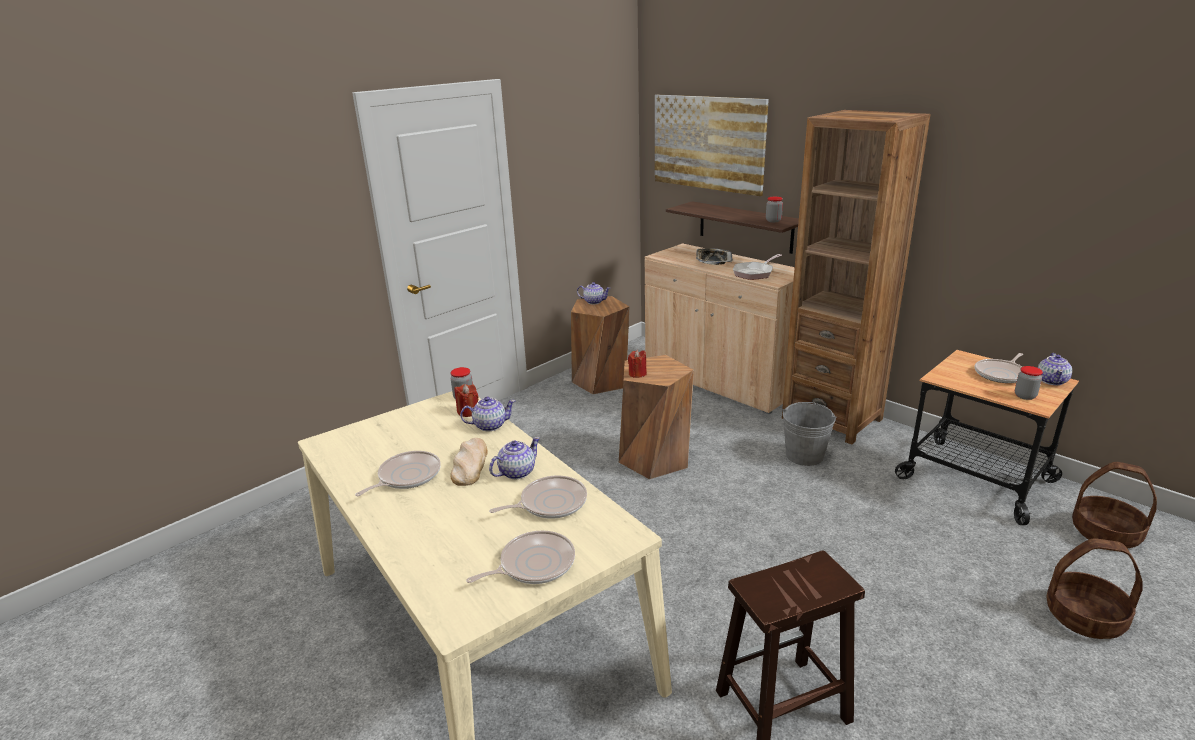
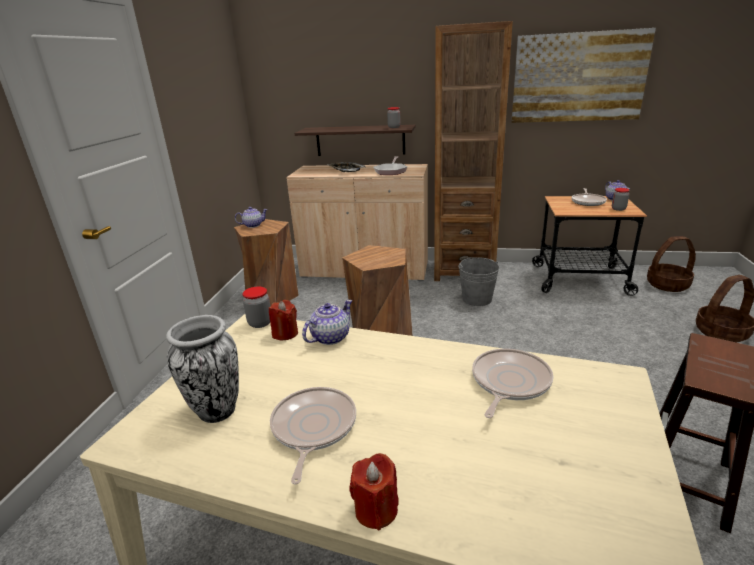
camera: 35 degrees left, 0 degrees up
(375, 445) = (216, 411): none -> vase
(470, 464) = (368, 382): bread -> none
(516, 472) = (428, 369): teapot -> none
(533, 564) = (602, 451): frying pan -> none
(637, 374) = (368, 263): red candle -> red candle (376, 510)
(708, 143) = (315, 73): picture -> picture (578, 77)

